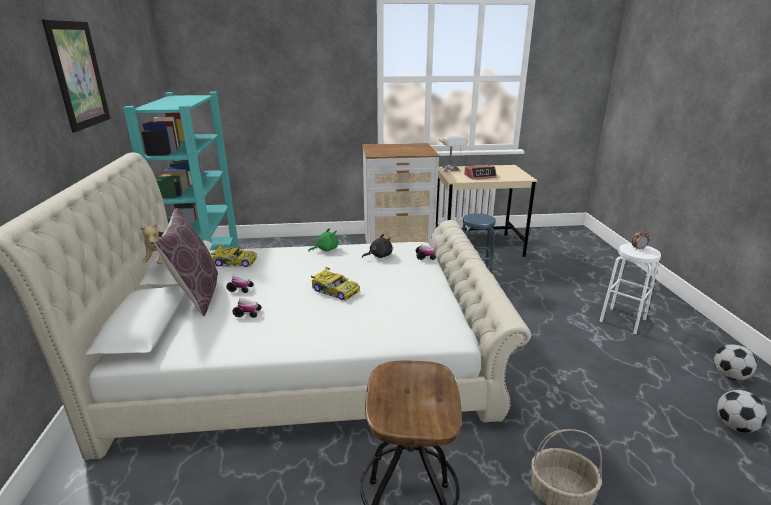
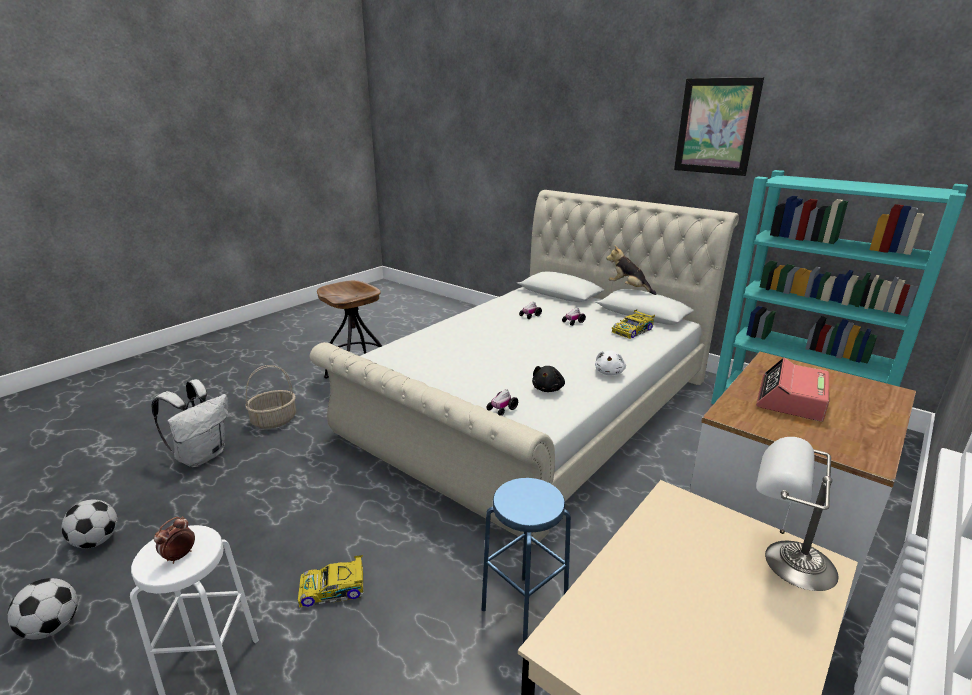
camera: 135 degrees right, 0 degrees up
(196, 294) = (586, 310): brown pillow -> none
(325, 249) = (609, 372): green plush toy -> white plush toy
(335, 290) = (510, 344): toy car -> toy car (334, 589)
(480, 176) = (672, 564): alarm clock -> alarm clock (791, 399)
(655, 481) = (202, 456): none -> white backpack

